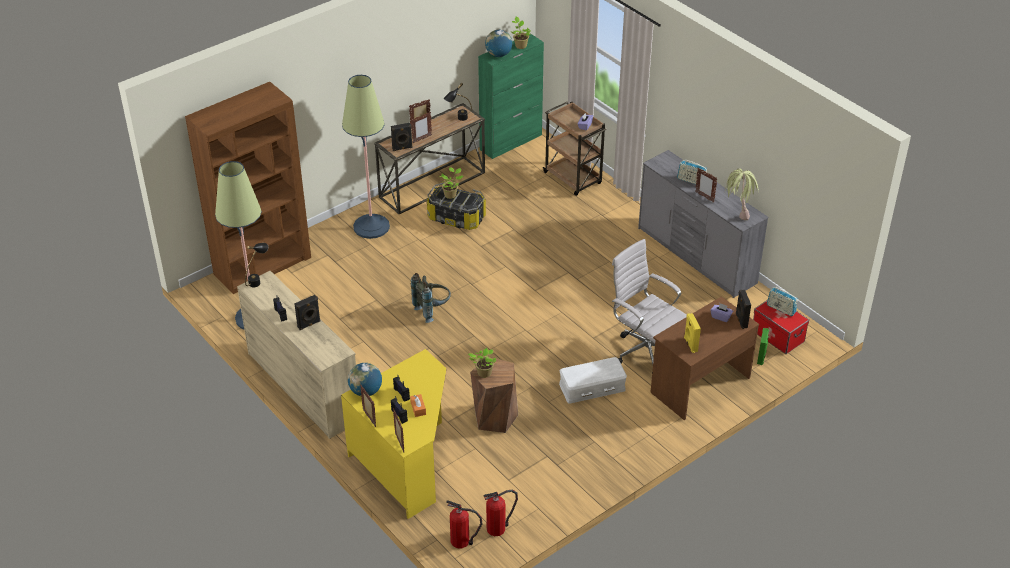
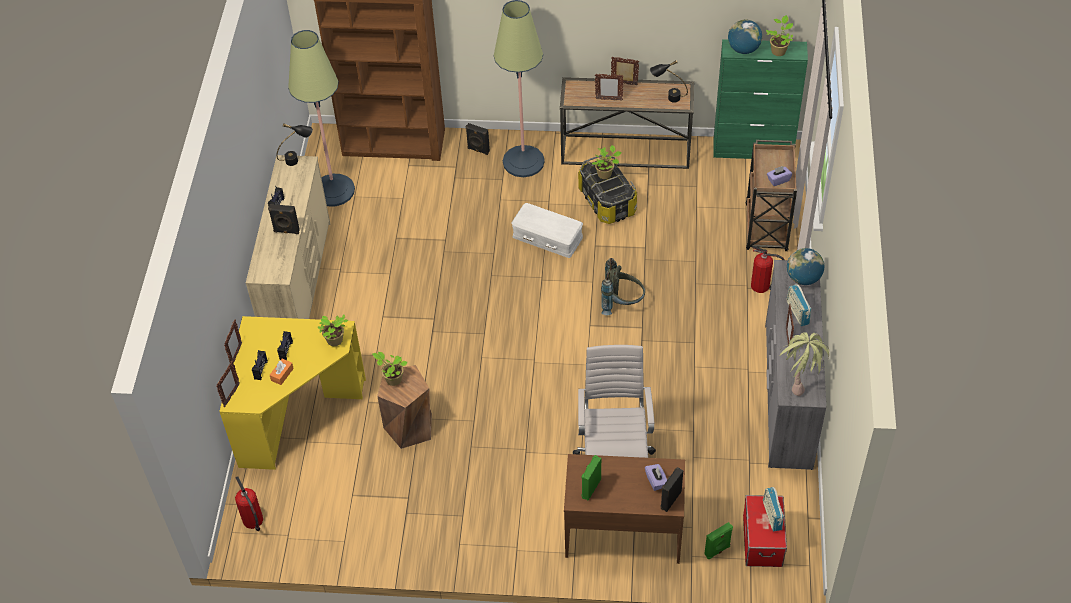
camera: 45 degrees right, 10 degrees up
(366, 391) = (263, 327): globe -> globe (803, 278)
(402, 148) = (579, 99): black speaker -> black speaker (478, 150)
(428, 367) = (335, 341): none -> potted plant
(432, 310) = (479, 283): grey backpack -> grey backpack (621, 304)
(497, 528) = (293, 532): fire extinguisher -> fire extinguisher (762, 286)
(592, 387) = (524, 461): white storage box -> white storage box (547, 237)
(690, 344) = (590, 488): yellow speaker -> green speaker

